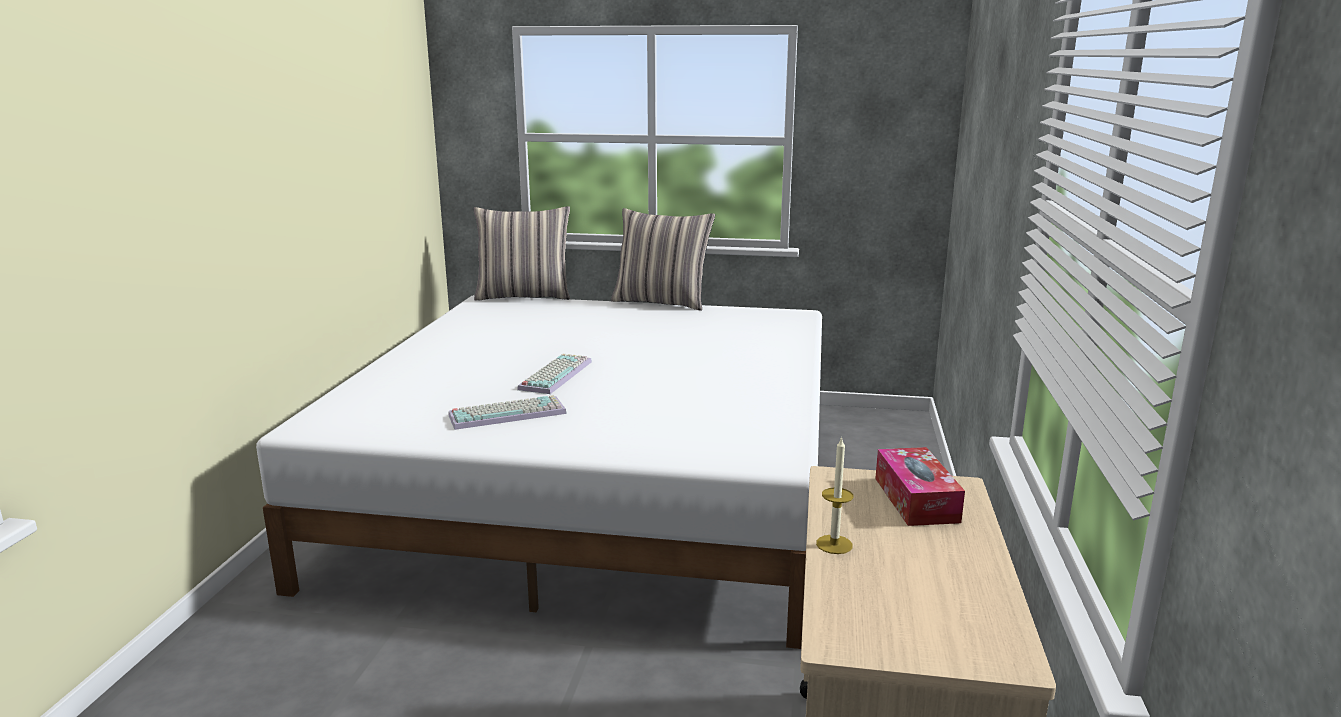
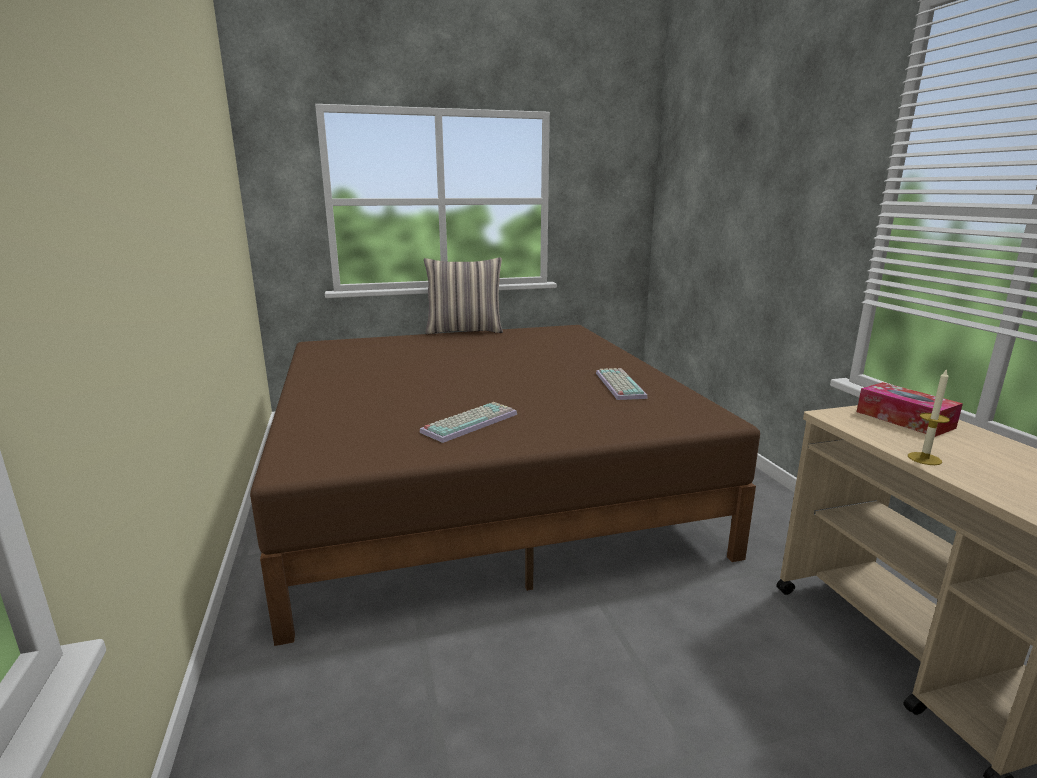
camera: 25 degrees left, 0 degrees up
(524, 296) = (347, 338): pillow -> none
(555, 374) = (462, 388): keyboard -> keyboard (618, 385)
(599, 489) = (481, 481): white bed -> brown bed

